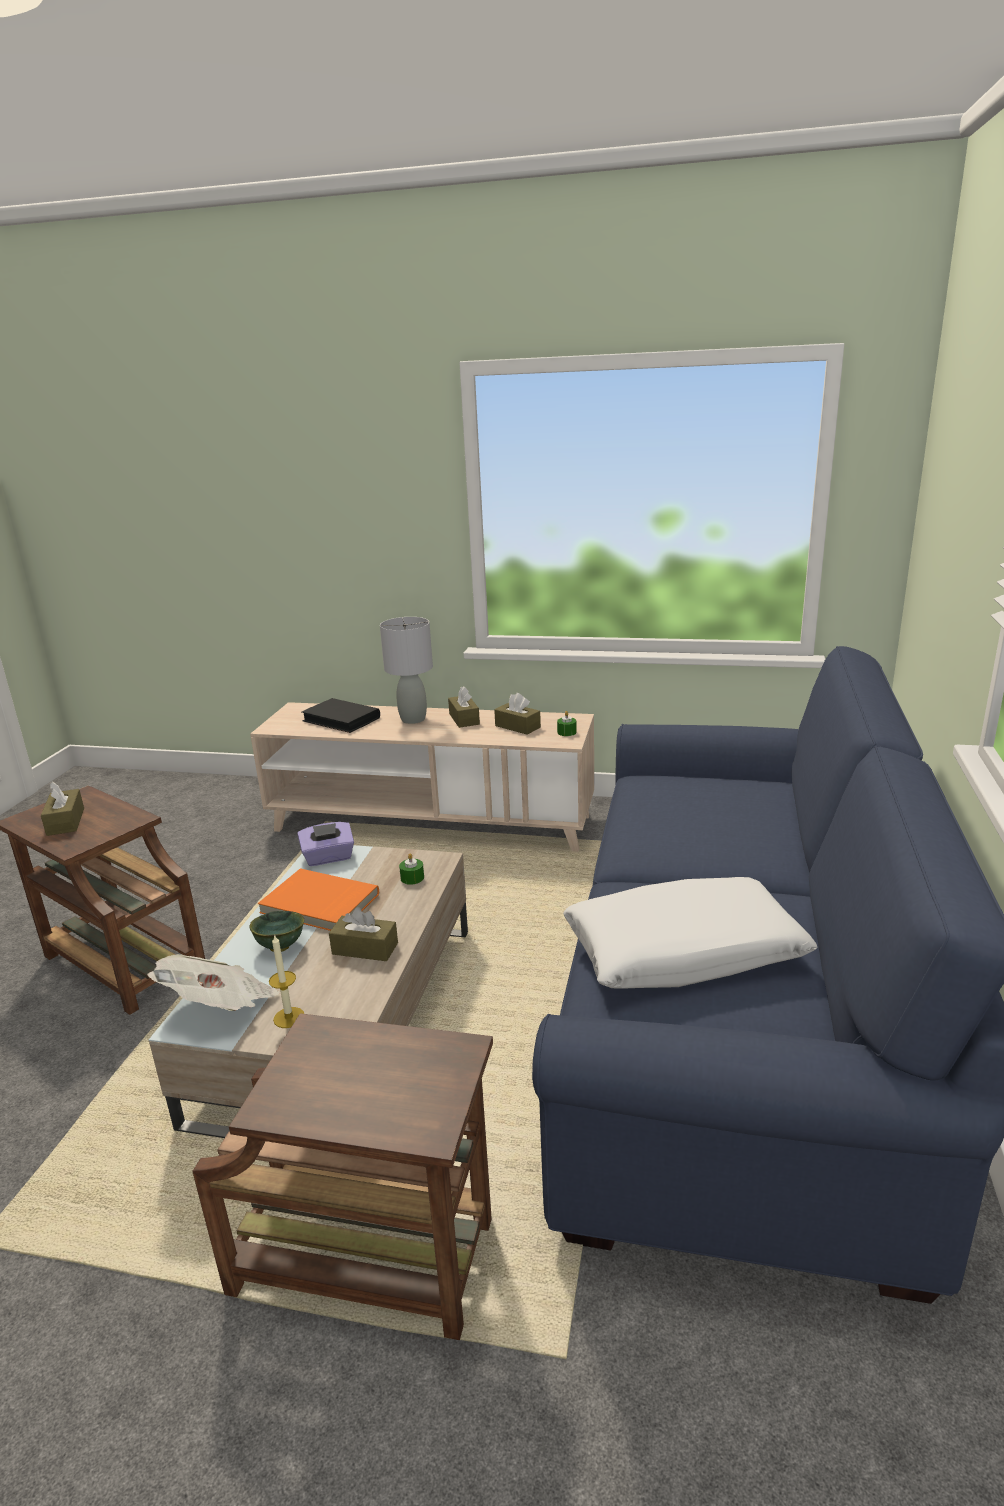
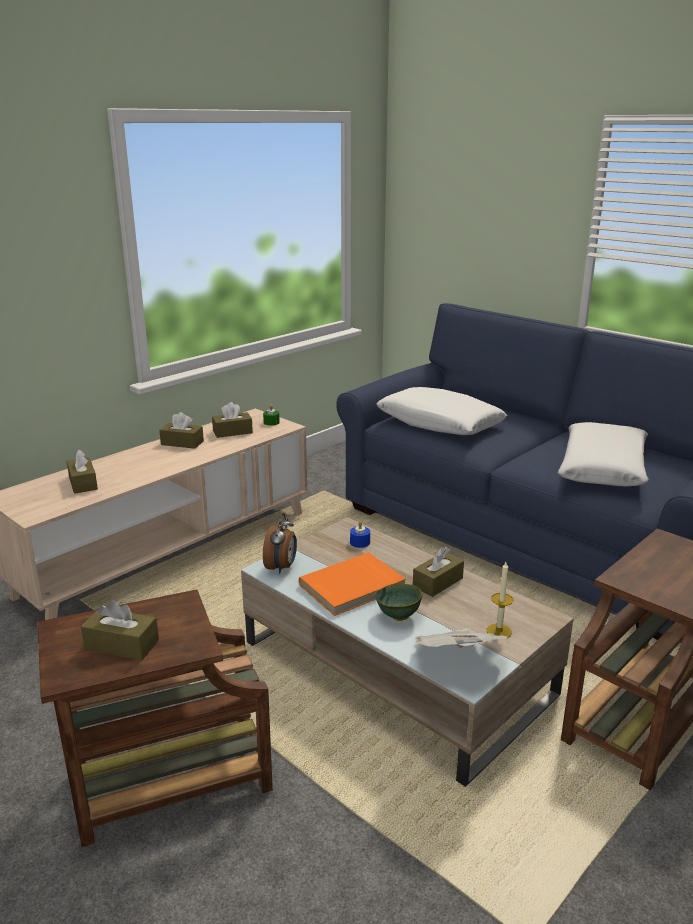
camera: 60 degrees left, 0 degrees up
(328, 858) = (281, 567): purple tissue box -> alarm clock
(341, 719) = (83, 483): black book -> brown tissue box
(412, 719) = (144, 458): grey table lamp -> none
(412, 878) = (360, 542): green candle -> blue candle
(674, 804) = (439, 423): none -> white pillow

